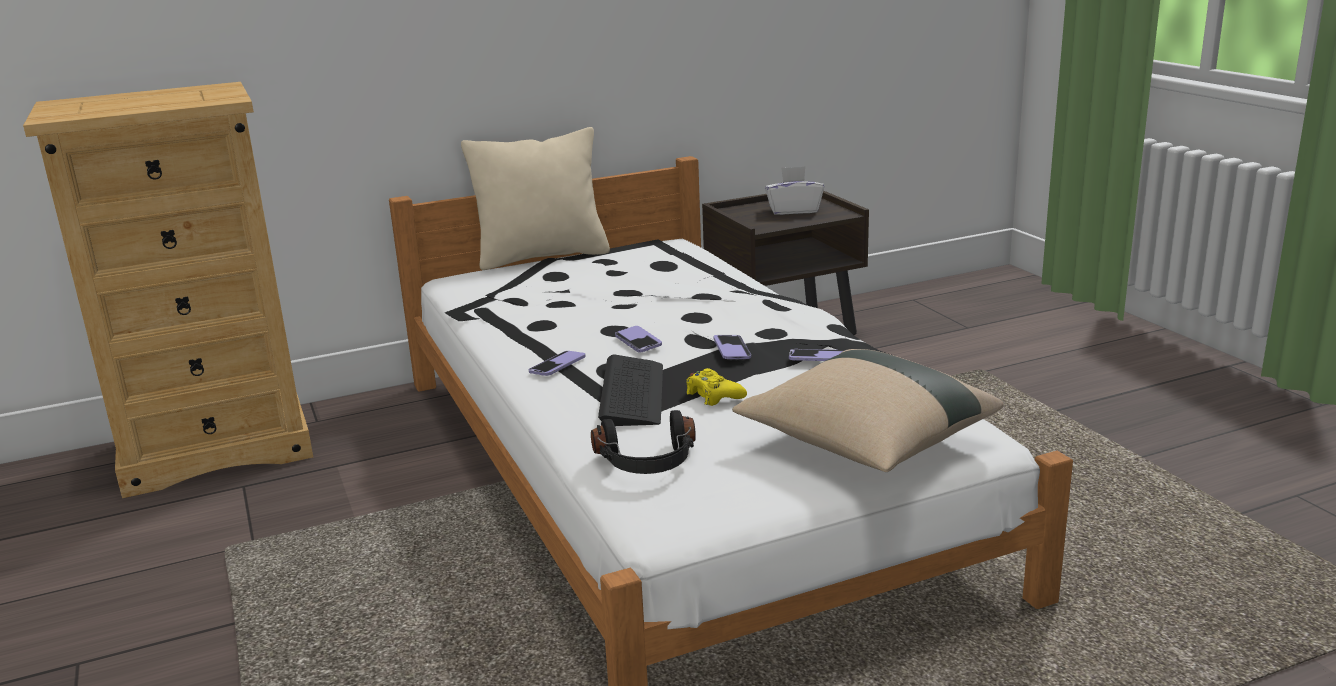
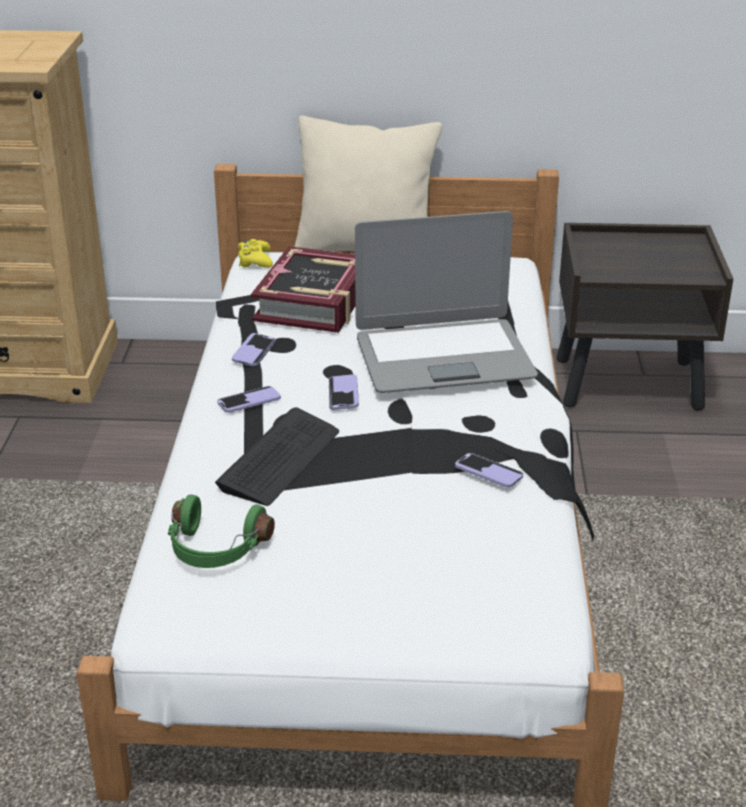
camera: 25 degrees right, 10 degrees up
(540, 293) = (314, 302): none -> book
(648, 463) = (215, 550): black headphones -> green headphones
(696, 301) = (443, 357): none -> laptop
(713, 395) = (347, 486): yellow game controller -> yellow game controller (255, 260)
(732, 349) = (416, 433): phone -> phone (254, 351)
(793, 210) = (657, 255): white tissue box -> none
(865, 443) = (425, 597): beige pillow -> none

